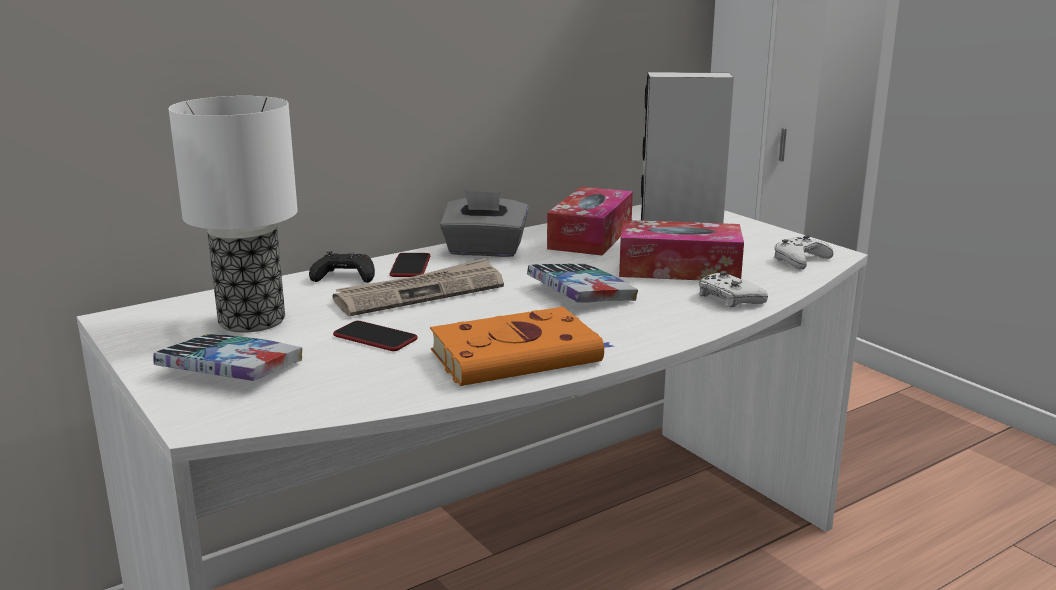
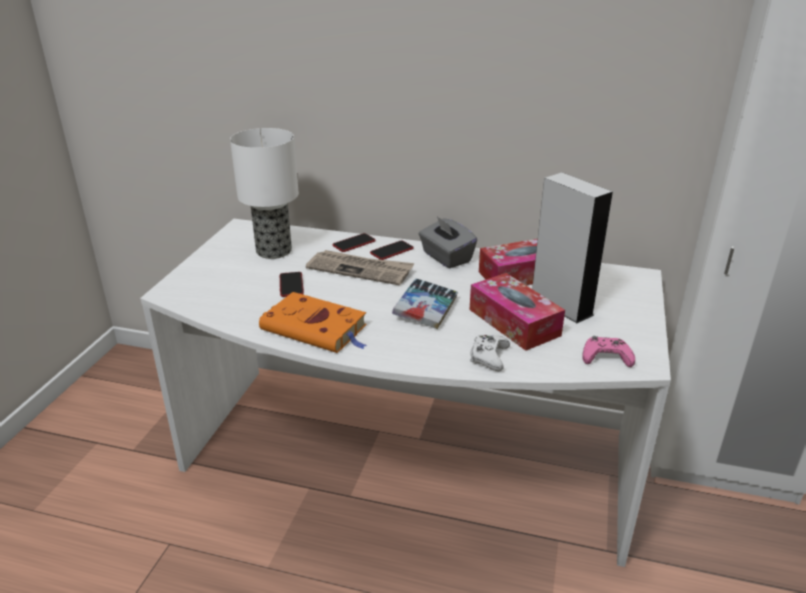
camera: 50 degrees right, 10 degrees up
(230, 369) = (220, 272): book -> none
(344, 276) = (354, 243): black game controller -> phone
(800, 260) = (606, 357): white game controller -> pink game controller

